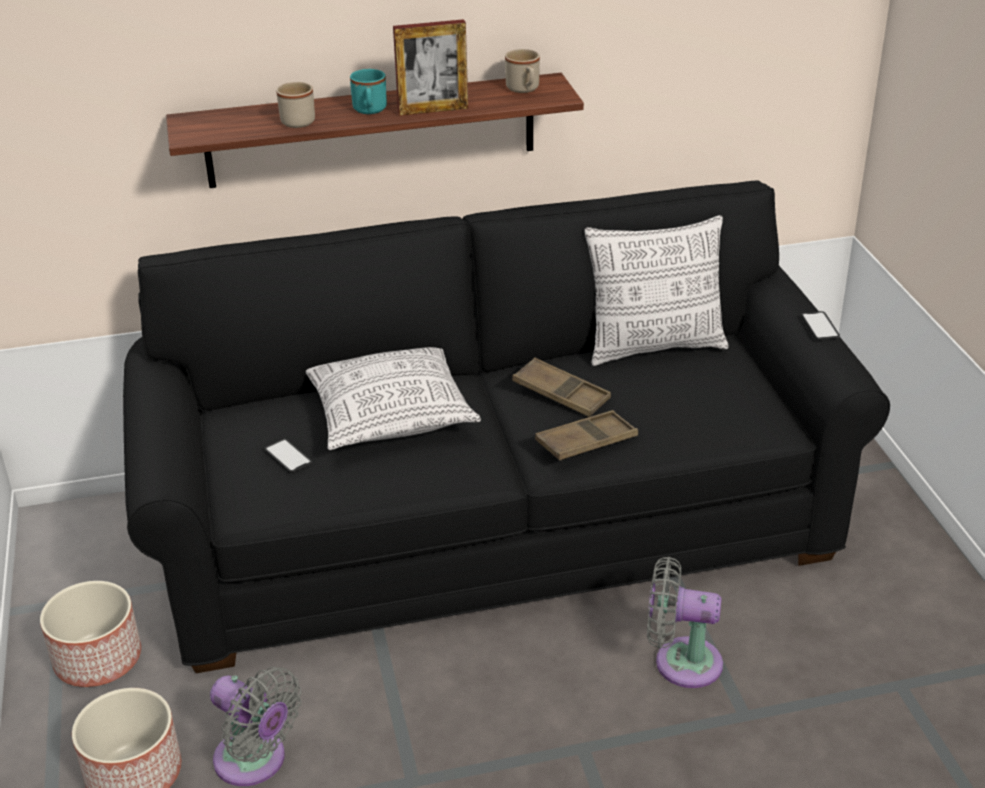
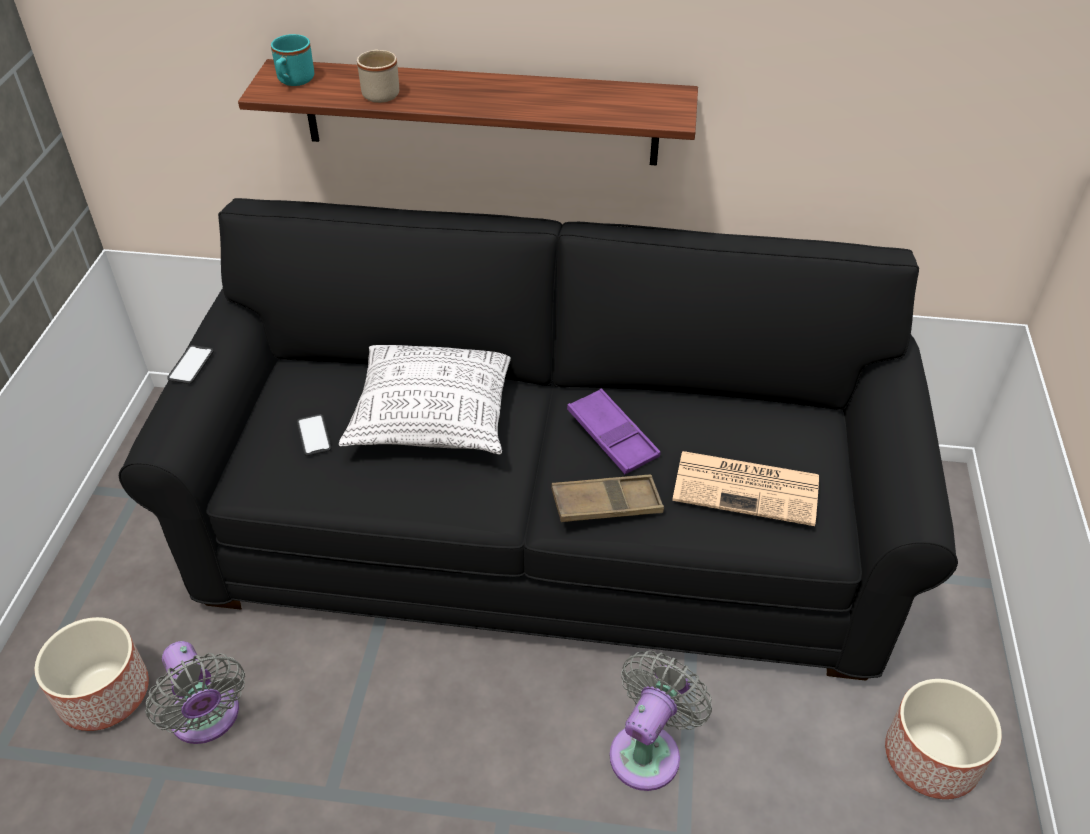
camera: 20 degrees right, 10 degrees up
(97, 659) = (135, 562): planter -> planter (929, 757)
(370, 111) = (461, 96): turquoise mug -> turquoise mug (293, 81)
(433, 110) = (526, 108): picture frame -> none
(524, 89) = (641, 101): beige mug -> none
(561, 393) = (612, 436): brown tray -> purple tray
(654, 347) = (740, 405): pillow -> none
(680, 662) = (649, 750): grey fan -> grey fan turned 90 degrees clockwise
(696, 402) = (748, 488): none -> newspaper
(819, 326) = (916, 441): phone -> phone (191, 365)

